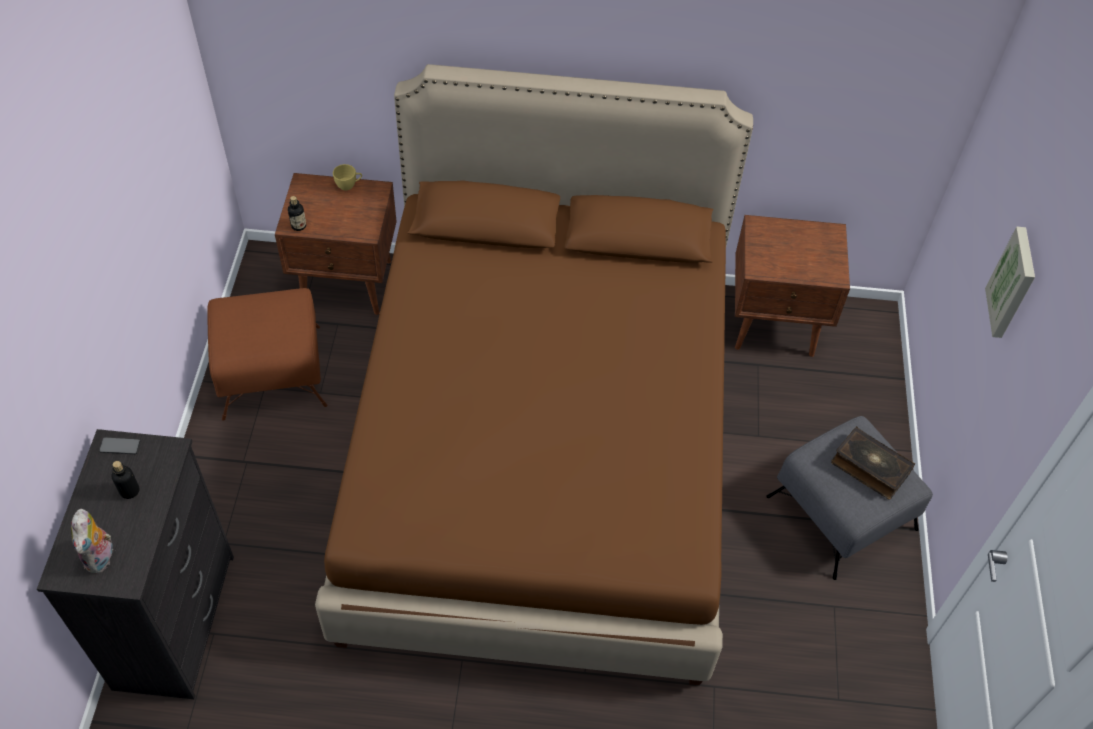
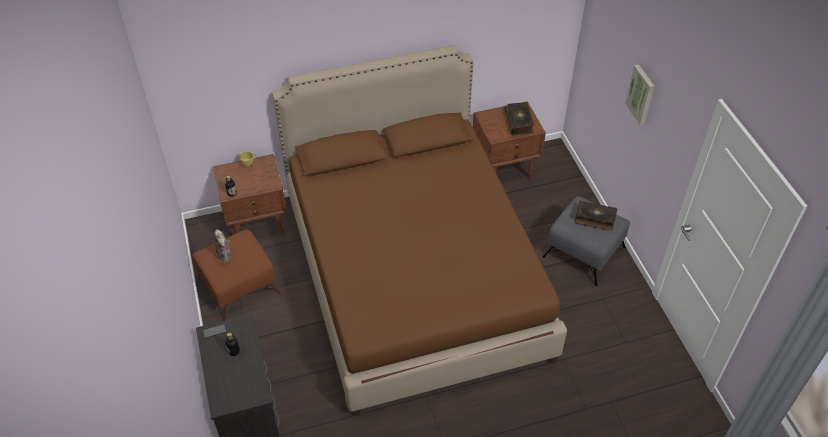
camera: 20 degrees left, 5 degrees down
(101, 557) = (238, 389): plush toy -> plush toy (225, 256)
(813, 256) = (519, 122): none -> book

